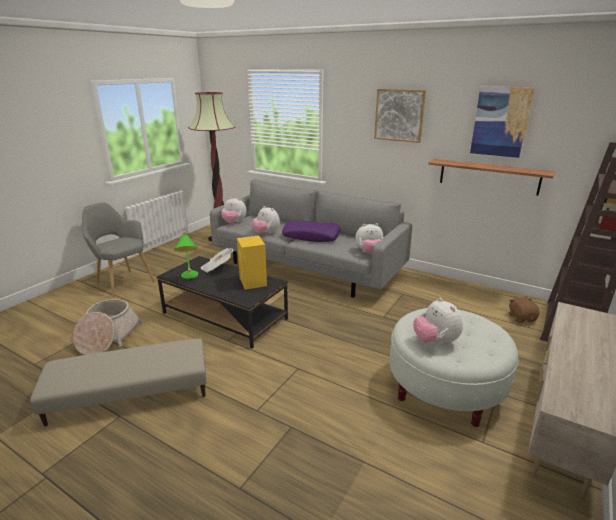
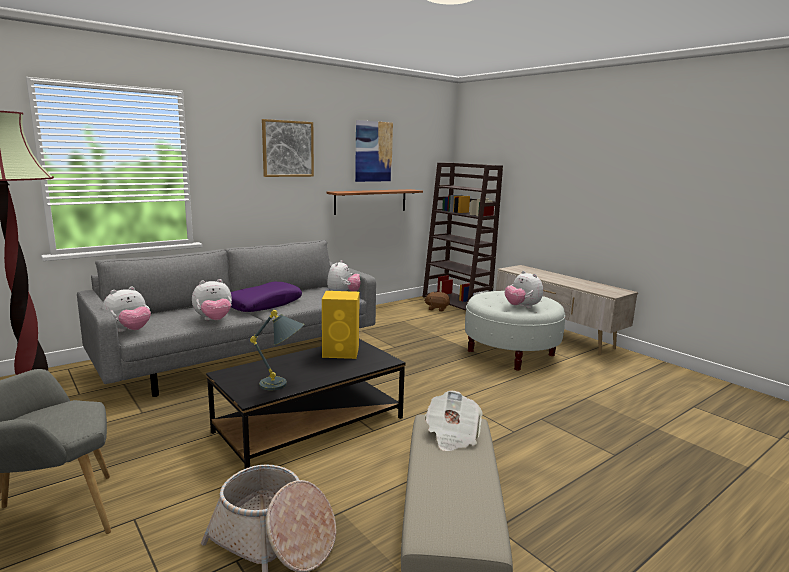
camera: 70 degrees left, 10 degrees down
(189, 278) = (283, 385): green table lamp -> grey table lamp
(217, 268) = (272, 365): newspaper -> newspaper (452, 435)
(435, 341) = (522, 307): plush toy -> plush toy turned 60 degrees clockwise

